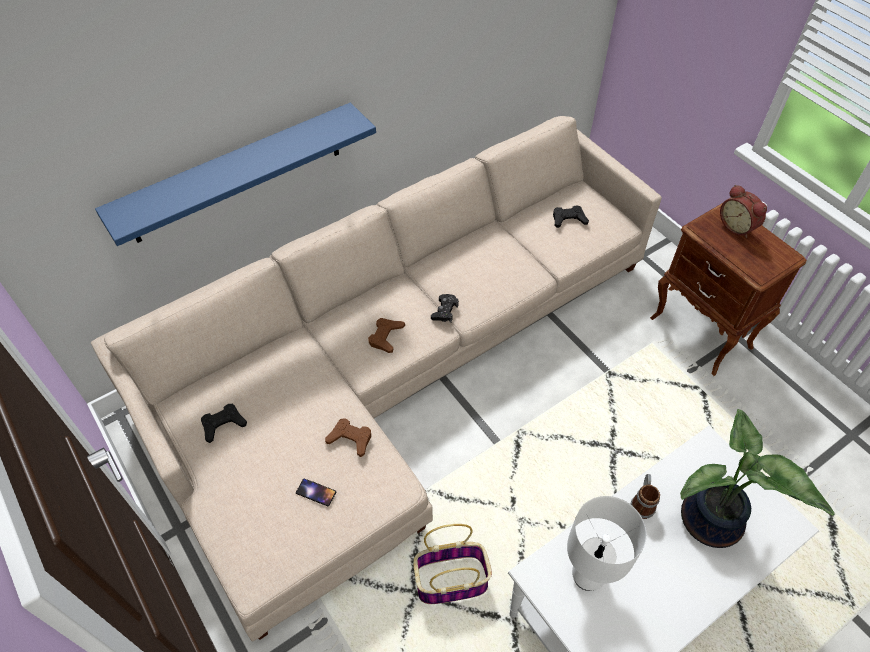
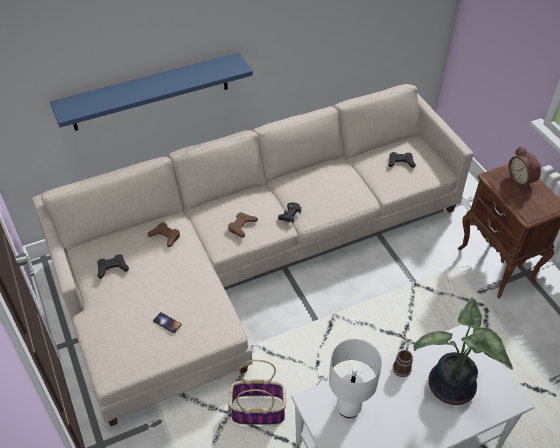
camera: 10 degrees right, 5 degrees down
(350, 439) = (199, 291): brown game controller -> brown game controller (165, 236)

